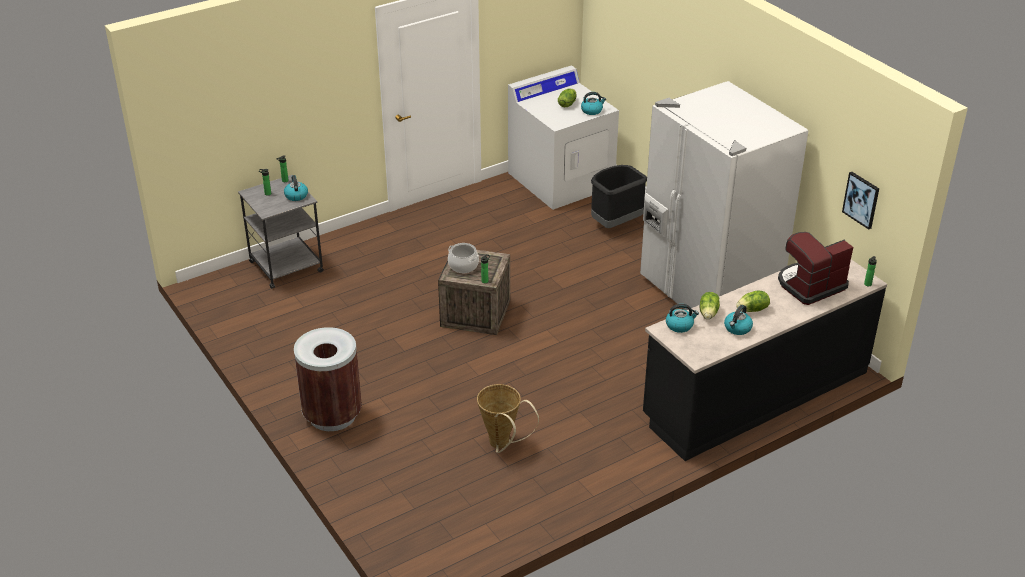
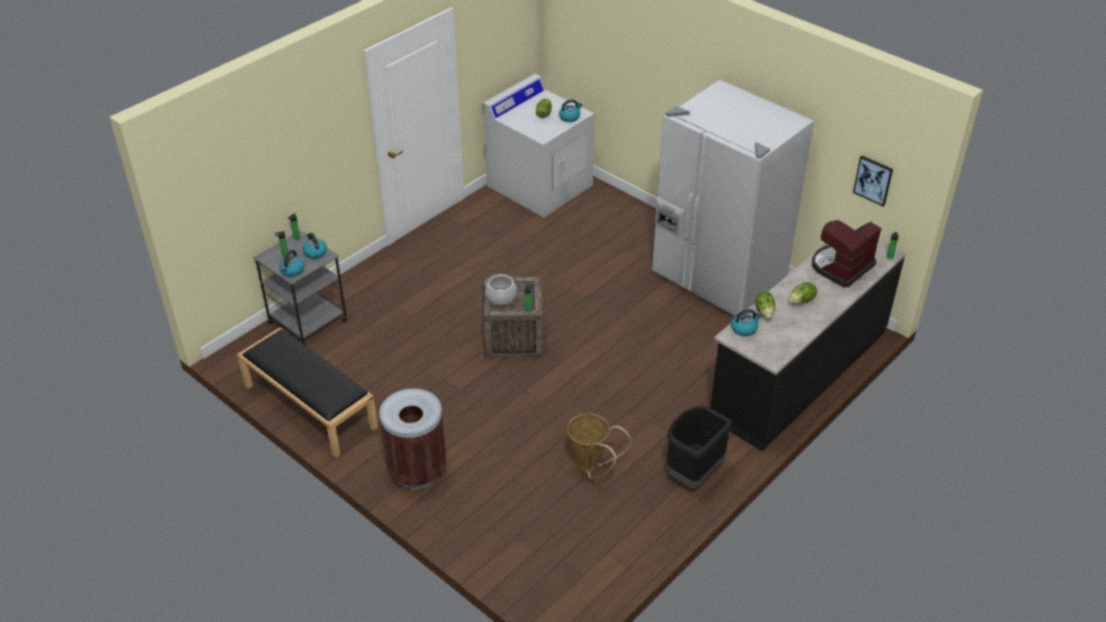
camera: 15 degrees left, 5 degrees up
(256, 340) = (309, 406): none -> black bench
(615, 224) = (607, 223): black trash can -> black trash can (692, 473)
(737, 328) = (796, 322): kettle -> kettle (292, 271)

